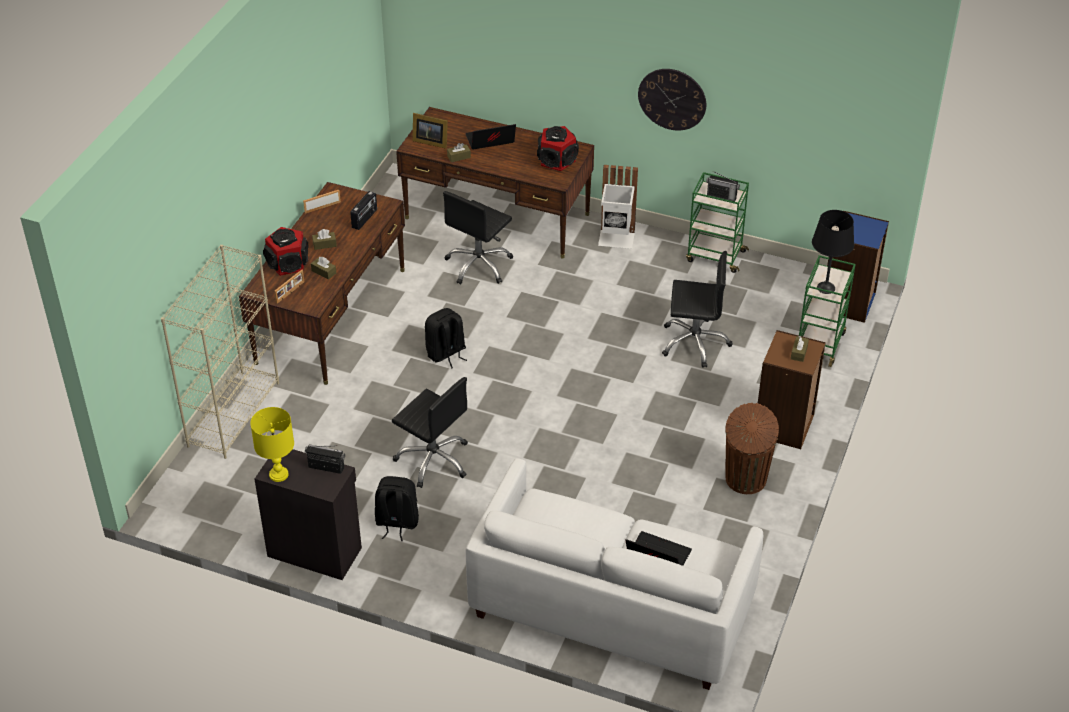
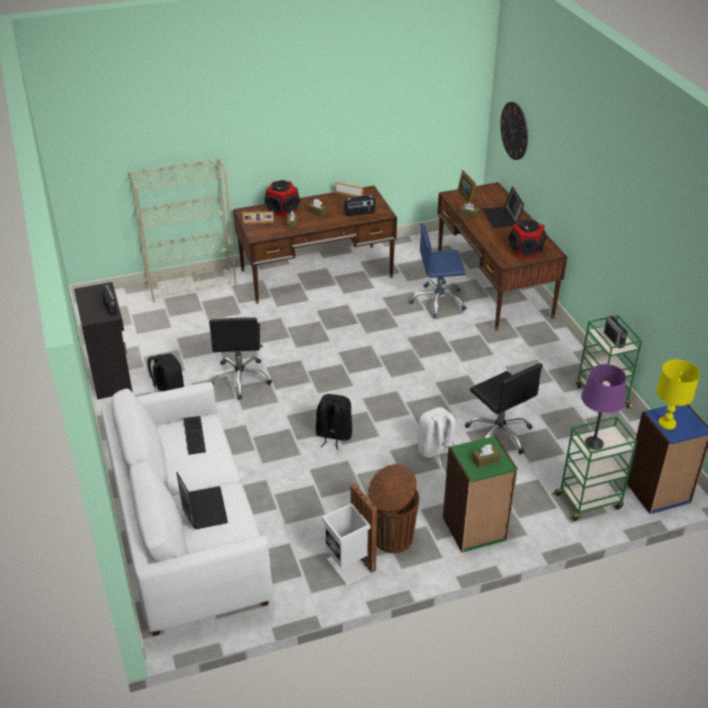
camera: 50 degrees right, 5 degrees down
(278, 474) = (85, 295): yellow table lamp -> yellow table lamp (666, 423)
(446, 354) = (341, 332): black backpack -> black backpack (333, 436)
(479, 265) = (438, 301): black office chair -> blue office chair
(490, 141) = (502, 218): laptop -> laptop turned 135 degrees counterclockwise
(551, 515) = (193, 435): none -> keyboard
(616, 239) = (549, 342): white trash can -> white trash can (349, 565)
(672, 99) = (615, 234): wall clock -> wall clock (514, 130)
(673, 391) = (436, 450): none -> white backpack
(784, 426) = (475, 529): brown bookcase -> green bookcase
(826, 288) = (594, 443): black table lamp -> purple table lamp

